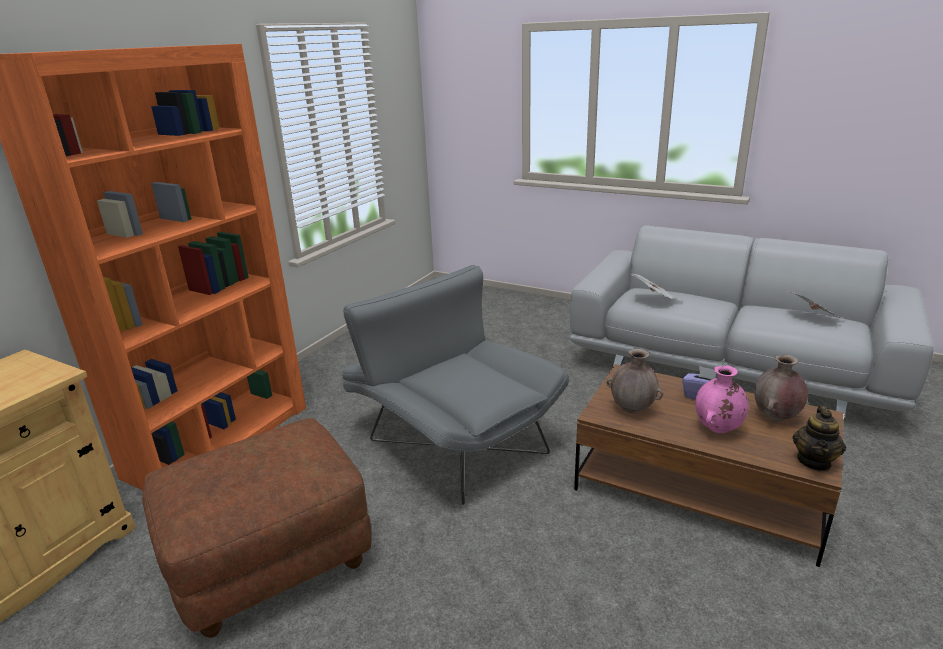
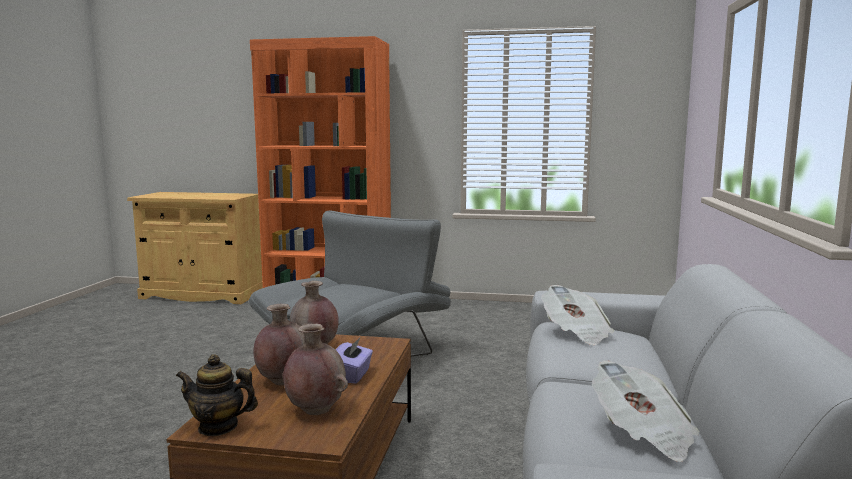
camera: 70 degrees right, 15 degrees down
(272, 561) = (211, 335): brown ottoman -> none
(717, 429) = (282, 382): pink vase -> brown vase

